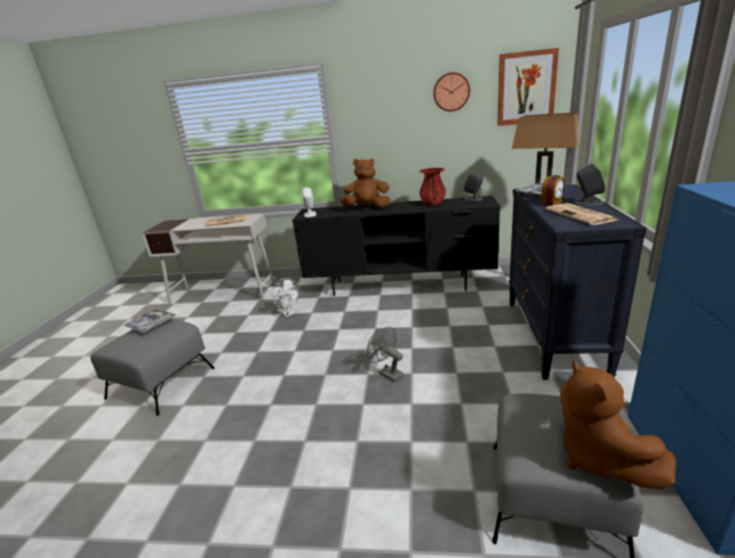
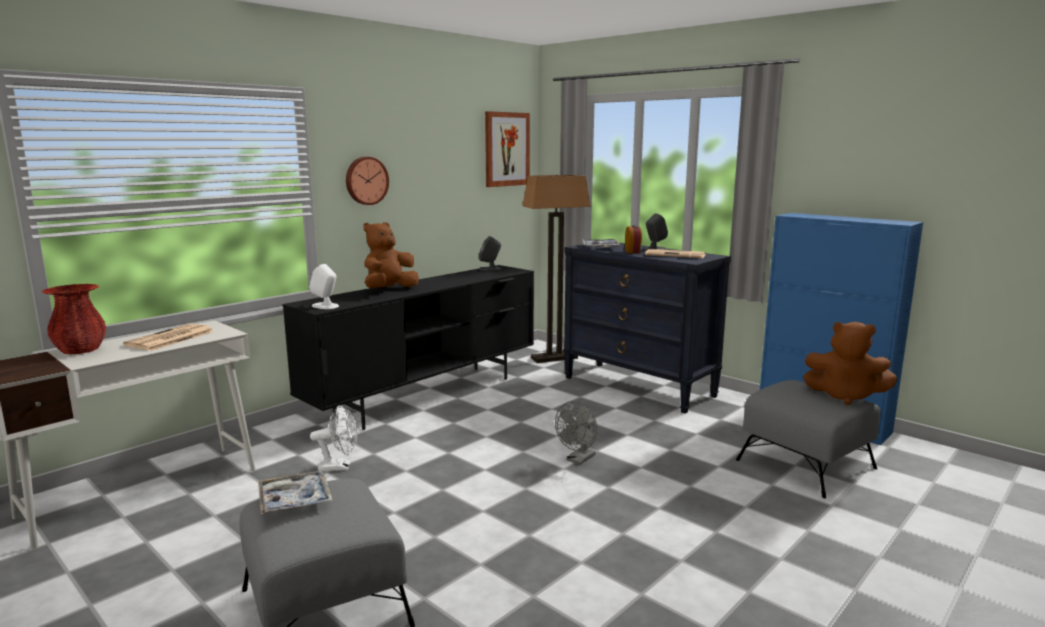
camera: 55 degrees left, 10 degrees down
(387, 373) = (578, 460): grey fan -> grey fan turned 45 degrees counterclockwise
(433, 203) = (459, 277): red vase -> red vase (80, 350)
(451, 92) = (445, 145): wall clock -> wall clock (366, 180)

